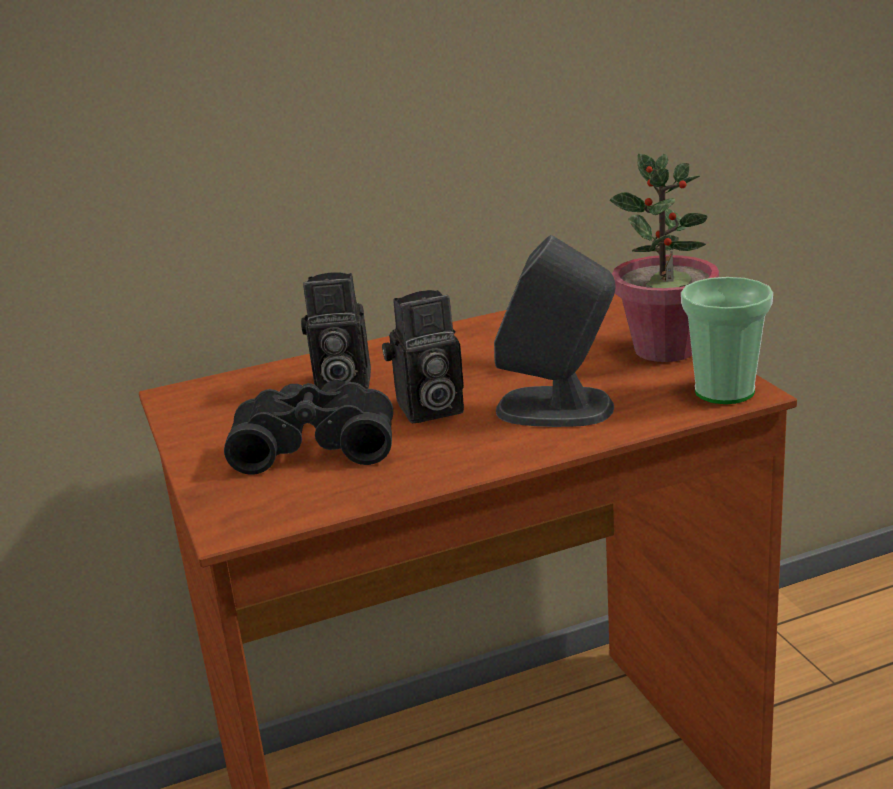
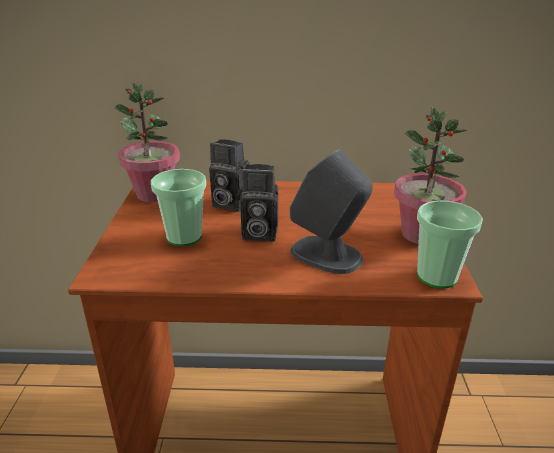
camera: 20 degrees right, 5 degrees up
(197, 404) = (154, 194): none -> potted plant
(315, 445) = (184, 237): black binoculars -> cup

